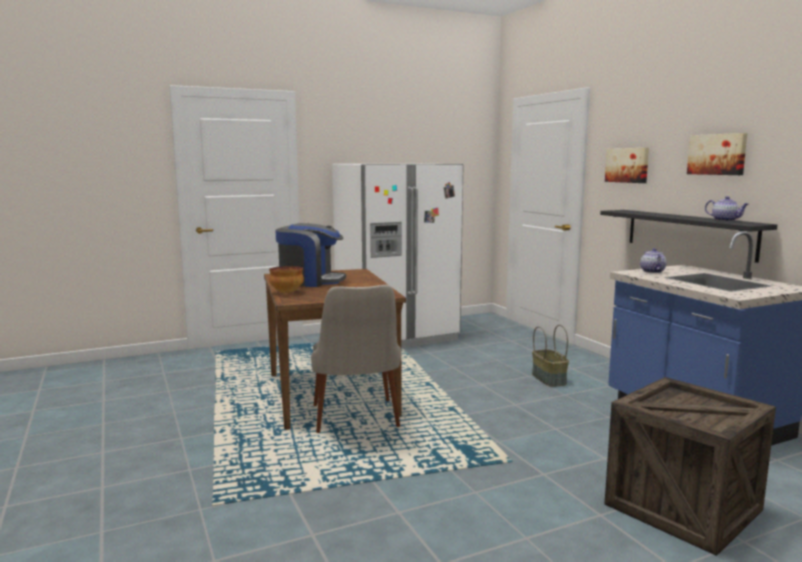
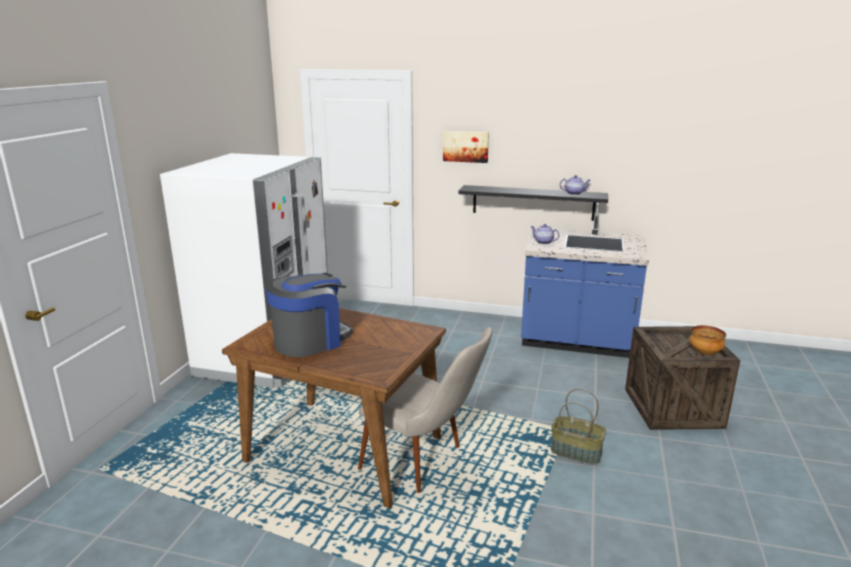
camera: 50 degrees left, 10 degrees up
(286, 292) = (340, 366): bowl -> bowl (704, 353)
(549, 379) = (459, 347): basket -> basket (576, 452)
(717, 154) = (556, 141): picture -> none

